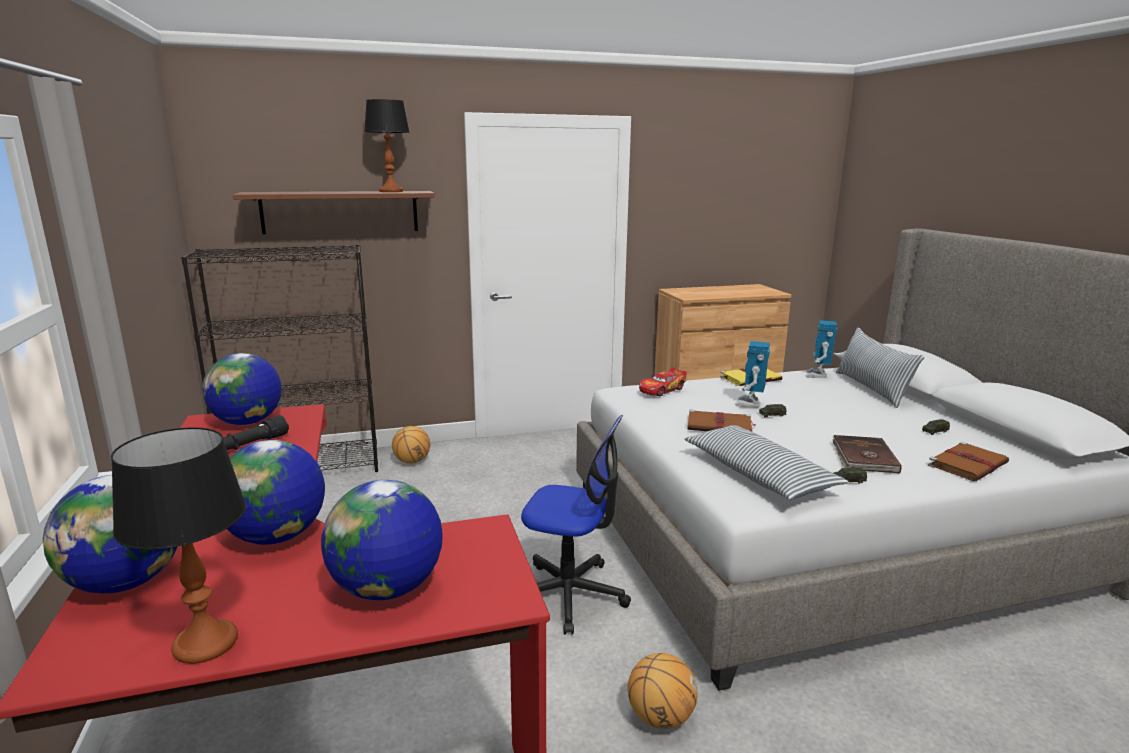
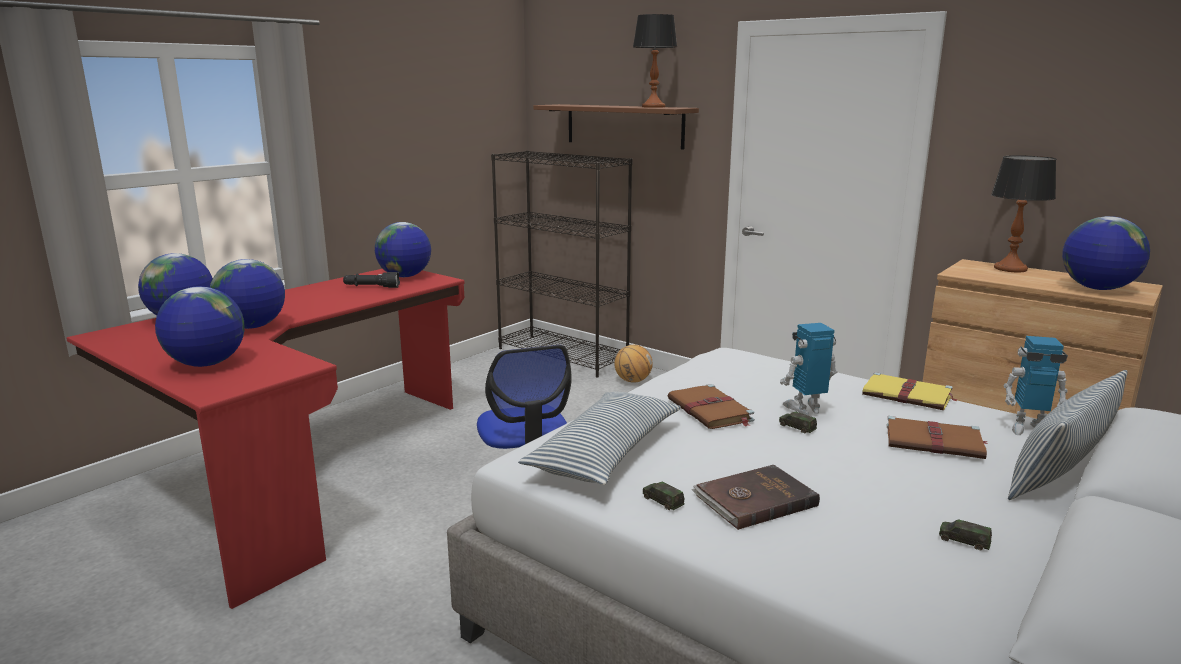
camera: 55 degrees right, 0 degrees up
(206, 643) = (131, 348): table lamp -> table lamp (1011, 269)
(660, 717) = (401, 616): basketball -> none
(662, 390) = (758, 364): toy car -> none
(753, 291) = (1097, 288): none -> globe
(817, 375) = (1029, 428): toy robot -> toy robot turned 150 degrees counterclockwise
(968, 464) = (863, 579): brown book -> brown book (935, 442)

